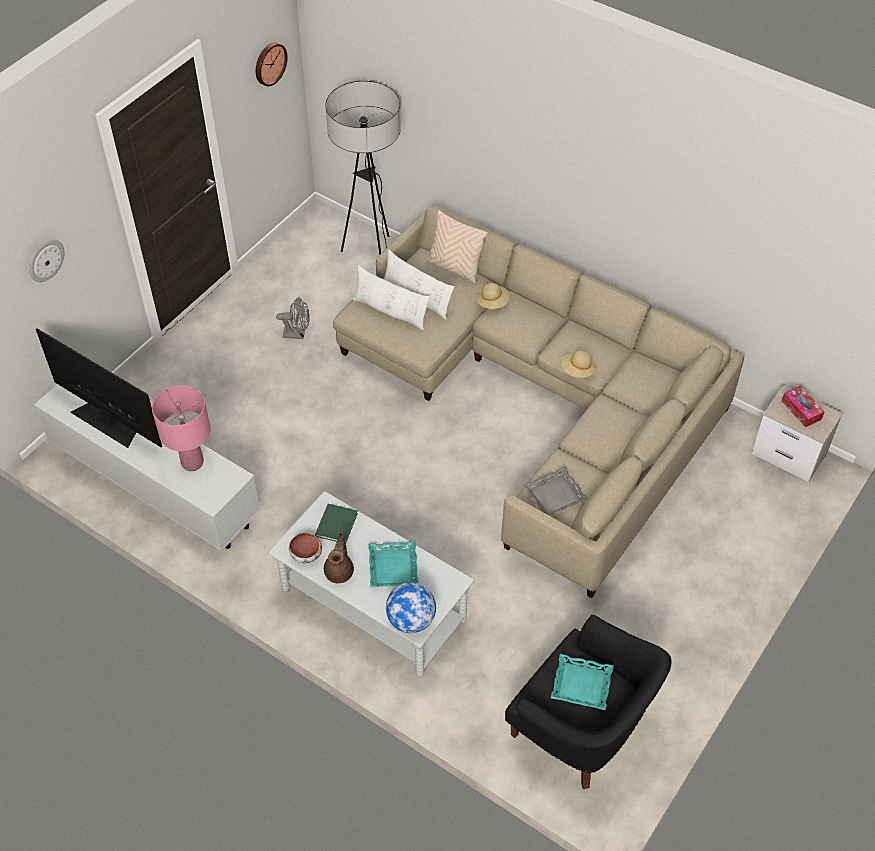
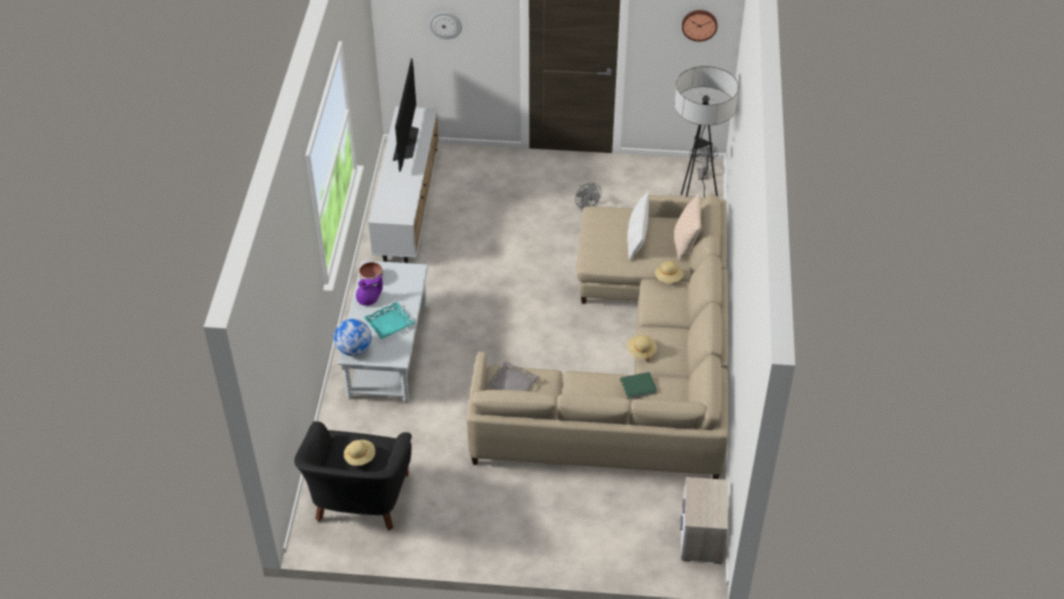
camera: 60 degrees right, 5 degrees down
(192, 463) = (402, 193): pink table lamp -> none
(320, 222) = (701, 172): none -> grey fan
(337, 523) = (405, 282): green book -> green book (639, 386)
(340, 571) = (369, 299): brown teapot -> purple teapot
(390, 311) = (613, 229): white pillow -> none
(581, 685) = (360, 457): turquoise tray -> beige hat
(801, 410) = (708, 500): tissue box -> none

